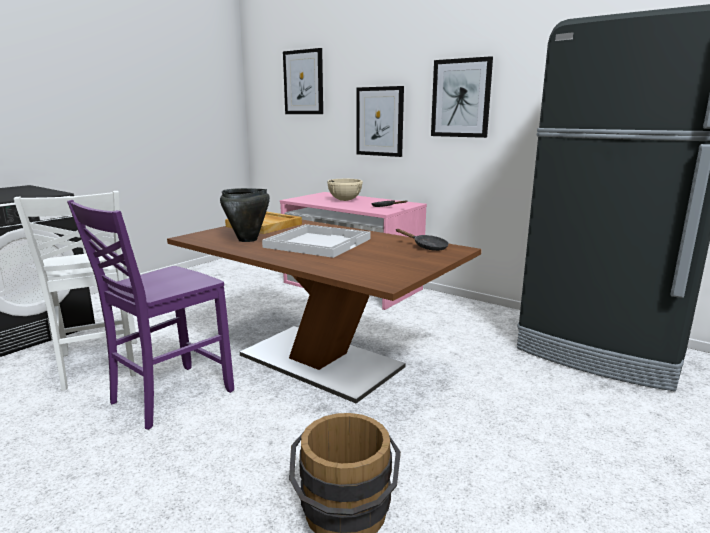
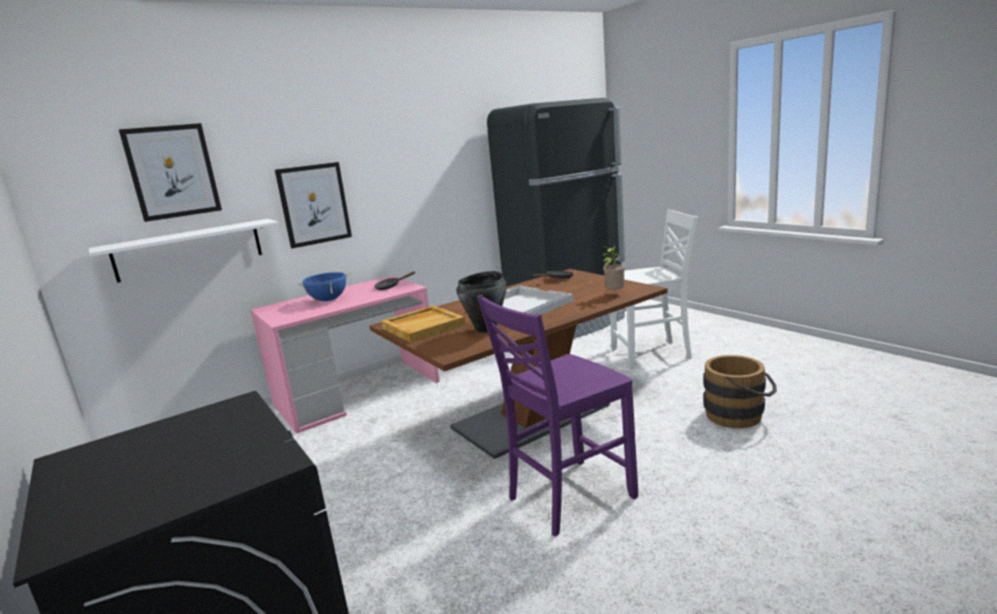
camera: 70 degrees left, 0 degrees up
(99, 365) = (463, 564): white chair -> white chair (652, 354)
(169, 396) = (568, 497): purple chair -> purple chair turned 90 degrees clockwise
(303, 138) = (189, 250): none -> white shelf
(345, 200) = (328, 300): beige cooking pot -> blue cooking pot
(360, 271) = (614, 294): none -> potted plant
(461, 98) = (401, 168): picture -> none

